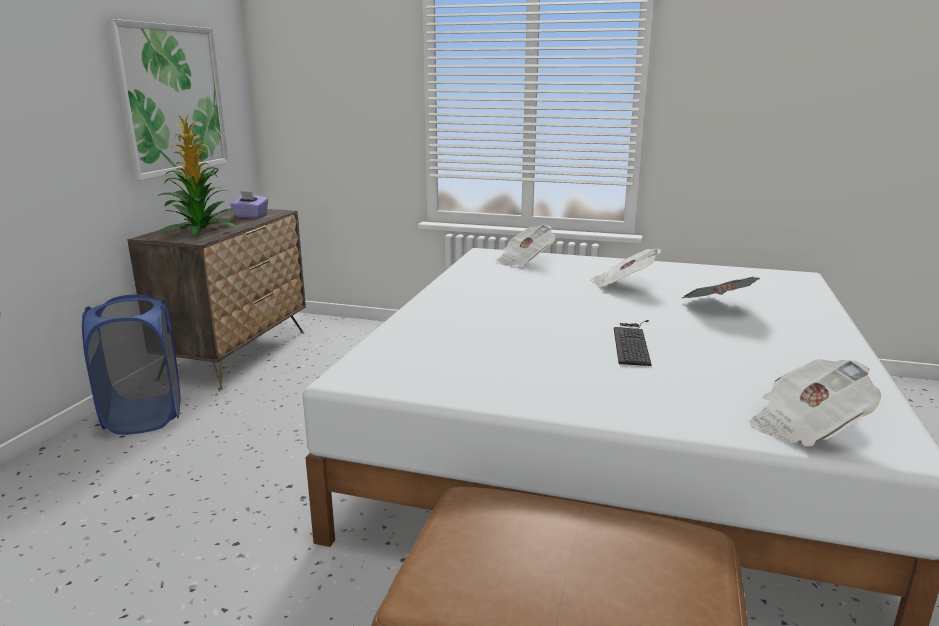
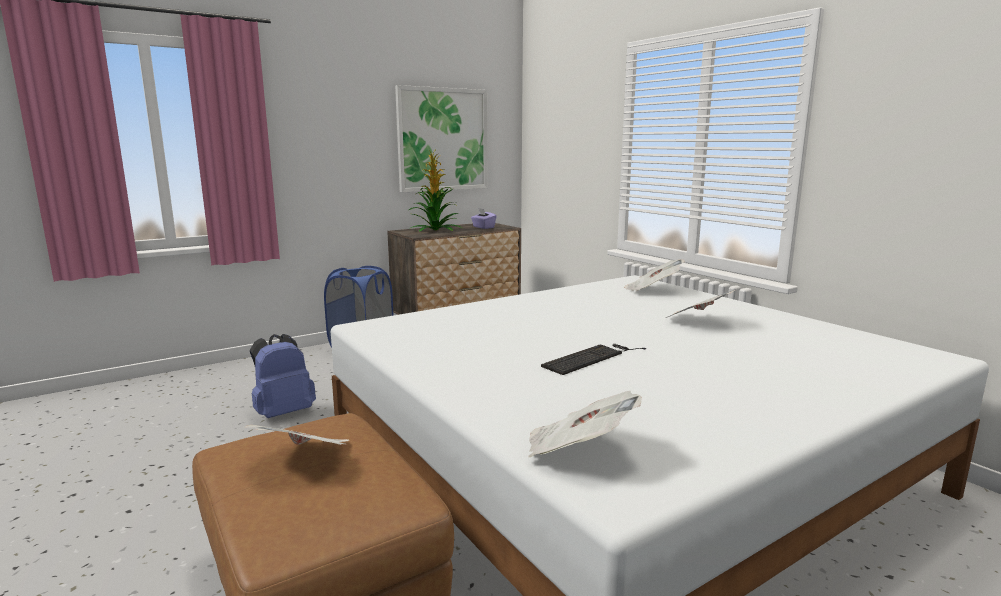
camera: 40 degrees right, 5 degrees down
(172, 540) = (283, 412): none -> blue backpack
(716, 306) = (748, 356): newspaper -> newspaper (304, 459)

